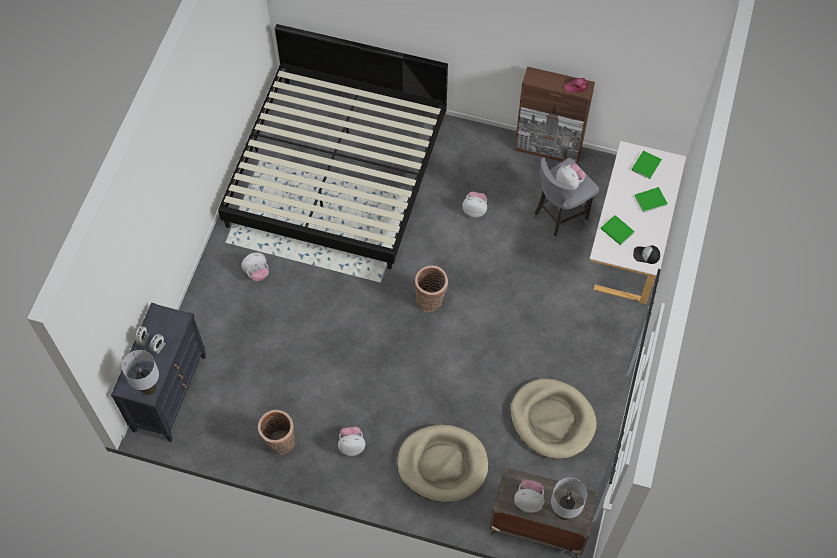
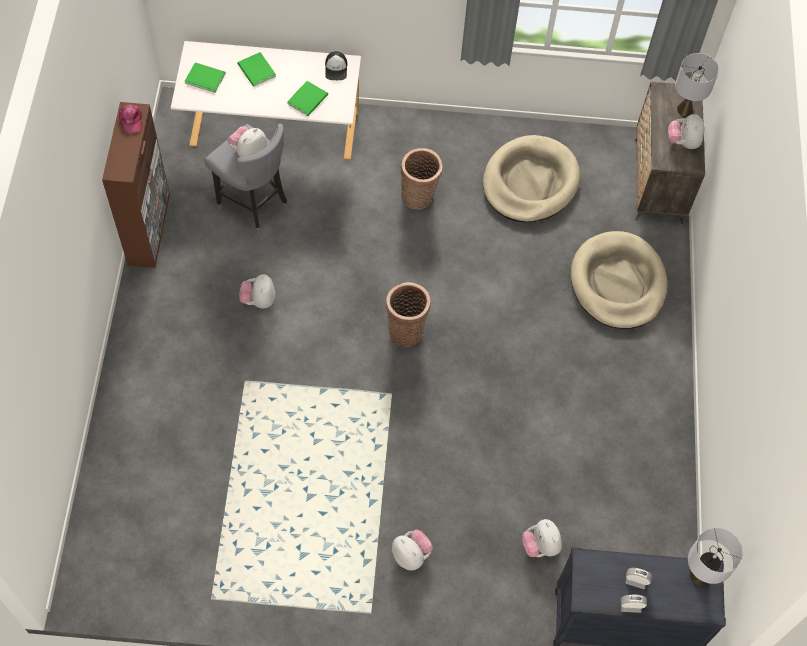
camera: 105 degrees left, 0 degrees up
(280, 443) = (648, 466): basket -> basket (419, 197)
(337, 171) = (222, 484): bed -> none
(351, 445) = (625, 383): plush toy -> plush toy (540, 545)

